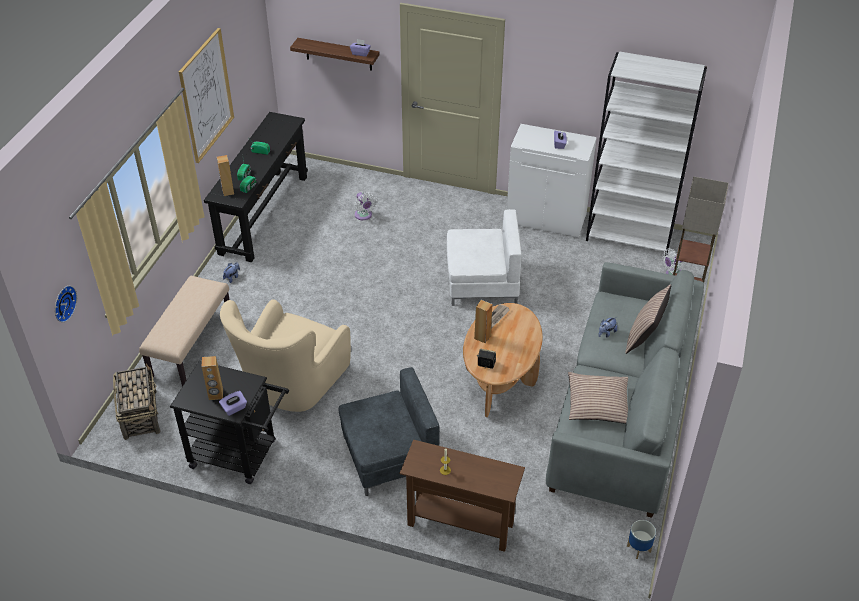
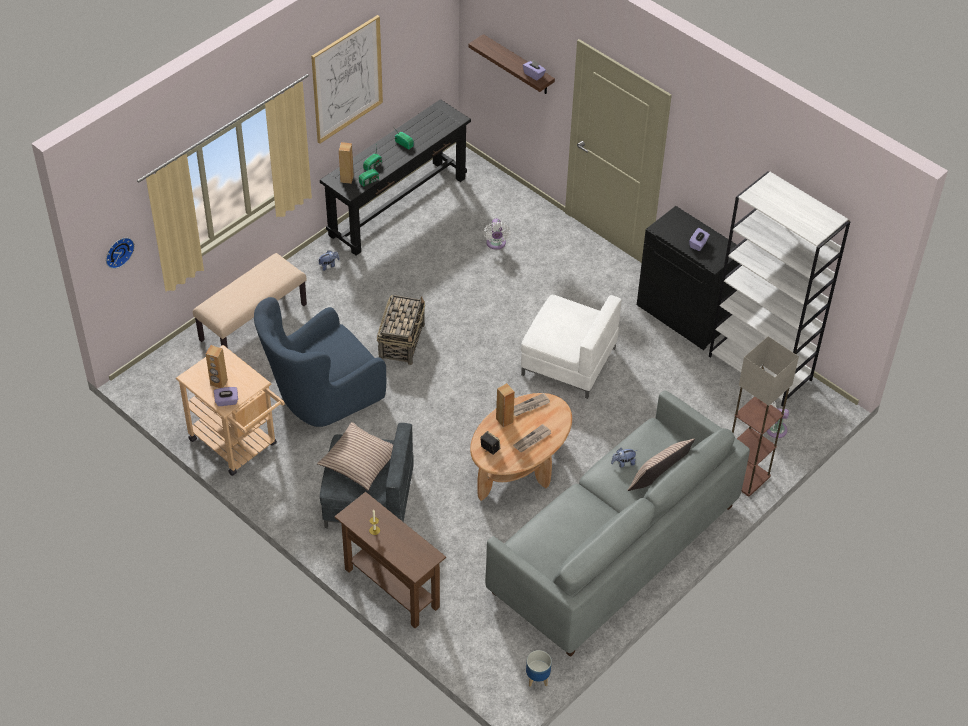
camera: 25 degrees right, 5 degrees up
(140, 414) = (174, 372): basket -> basket (402, 341)
(240, 455) = (238, 445): black cart -> beige cart
(291, 384) = (321, 396): beige armchair -> blue armchair
(516, 344) = (532, 440): none -> newspaper
(546, 218) = (684, 316): white cabinet -> black cabinet
(598, 404) = (564, 528): pillow -> pillow (360, 462)

